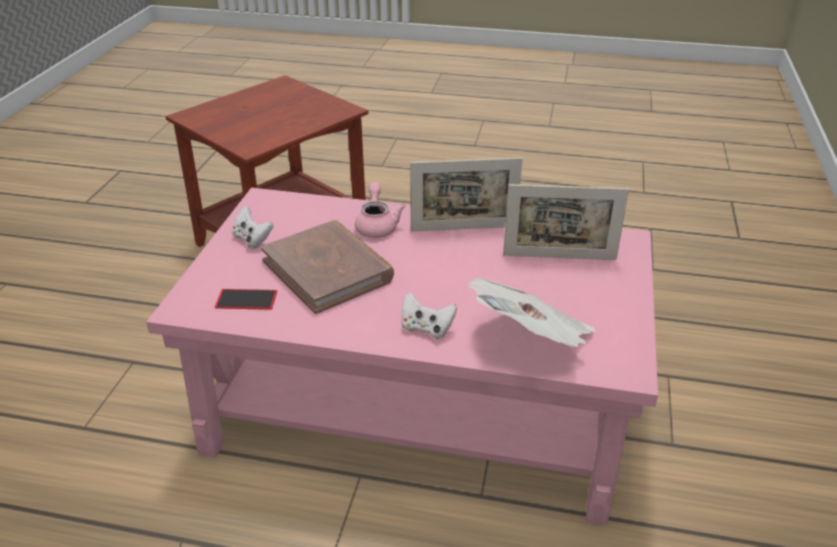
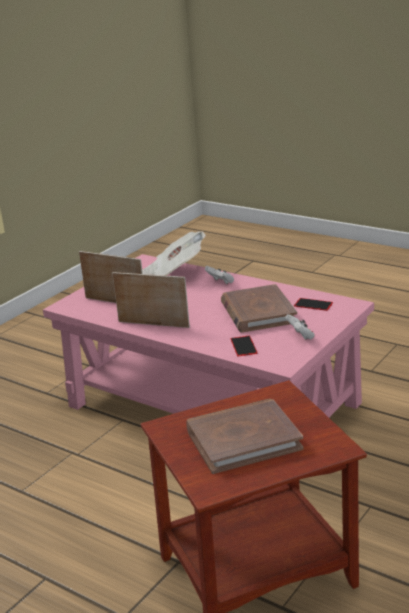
camera: 155 degrees left, 10 degrees down
(270, 110) = (243, 439): none -> brown book
(322, 215) = (243, 346): none -> phone
(377, 225) = (209, 334): pink teapot -> none

